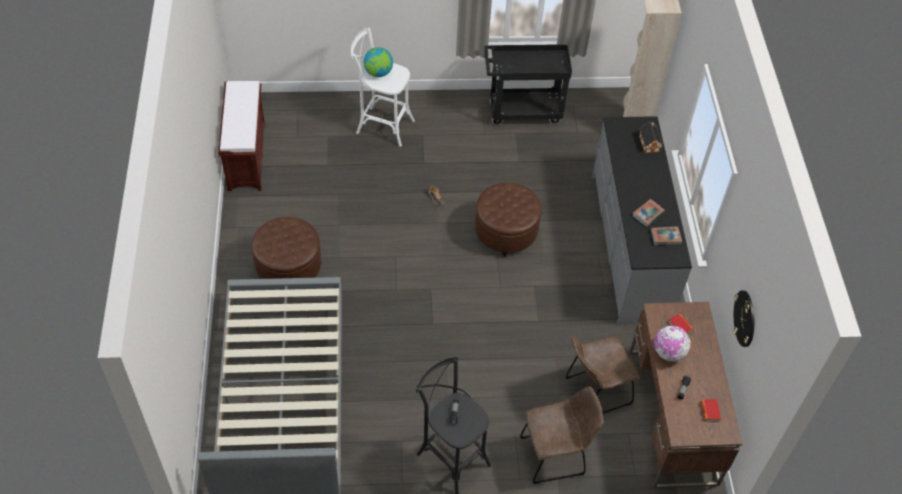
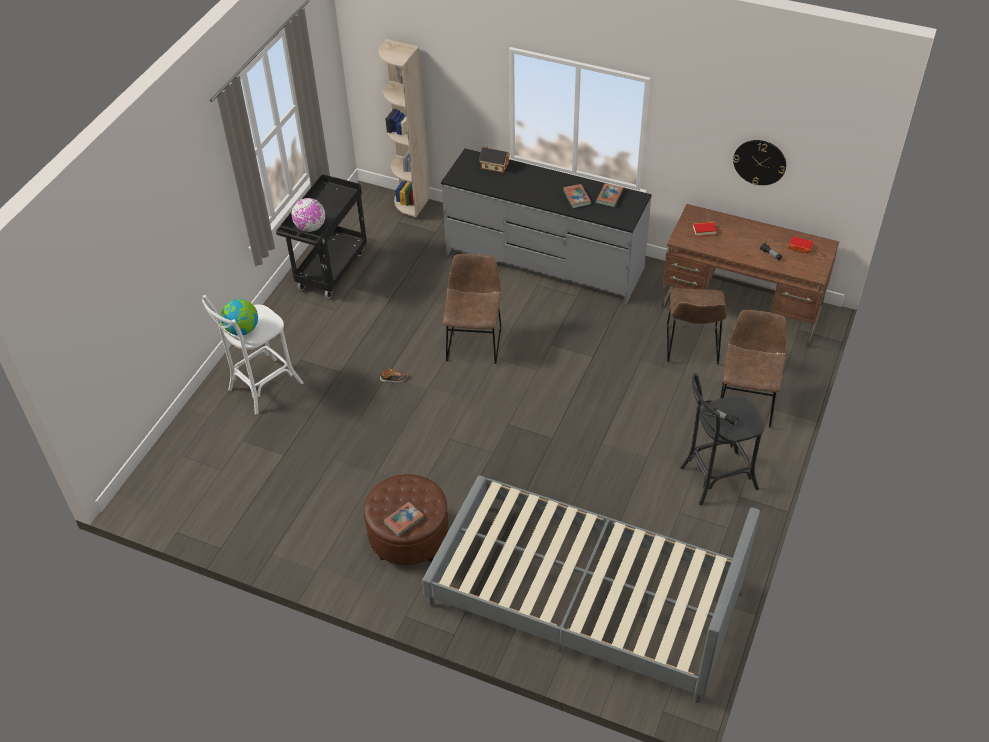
camera: 60 degrees left, 5 degrees down
(246, 156) = (215, 527): brown bench -> none
(270, 246) = (403, 520): none -> book
(506, 233) = (474, 341): brown ottoman -> brown chair
(668, 353) = (728, 248): globe -> globe (310, 228)

